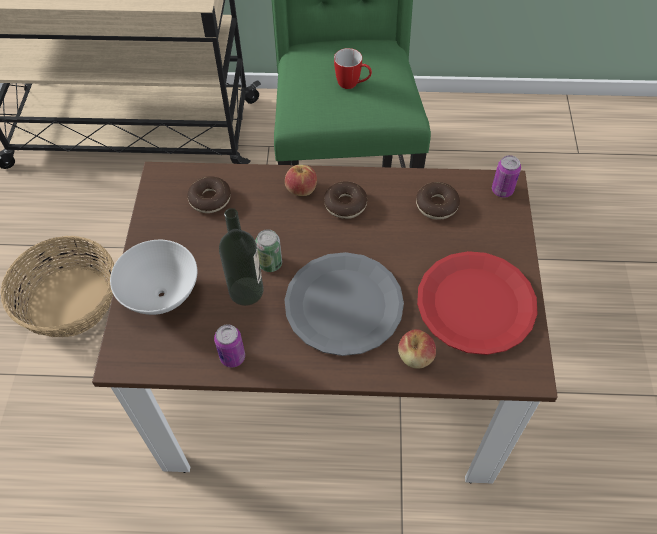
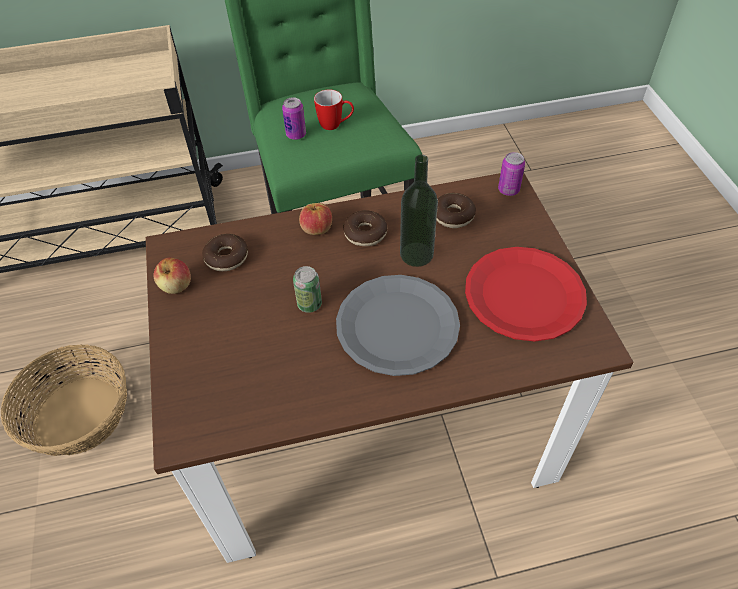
camera: 15 degrees left, 5 degrees down
(162, 294) = (205, 360): white bowl -> none
(232, 357) = (301, 404): can -> can (296, 135)
(246, 291) = (293, 336): bottle -> bottle (416, 254)
(415, 357) = (486, 358): apple -> apple (176, 286)

